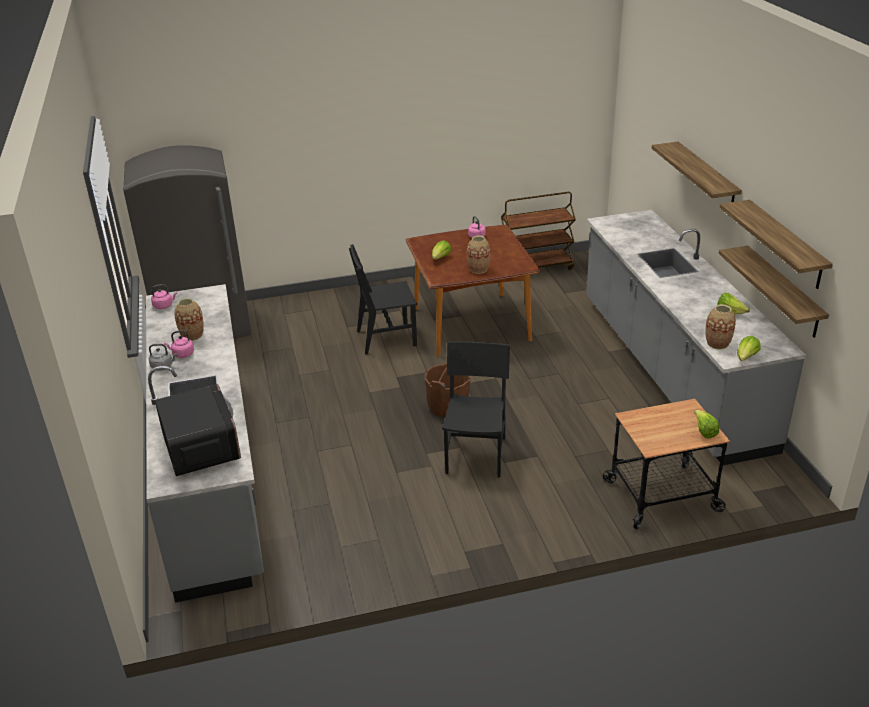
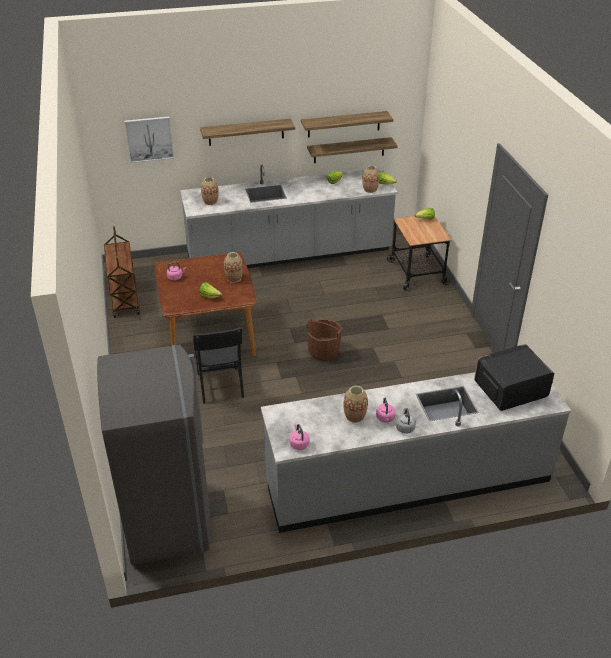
camera: 90 degrees left, 5 degrees up
(476, 455) = (381, 340): black chair -> none
(628, 229) = (210, 202): none -> vase
(648, 127) = (149, 139): none -> picture

